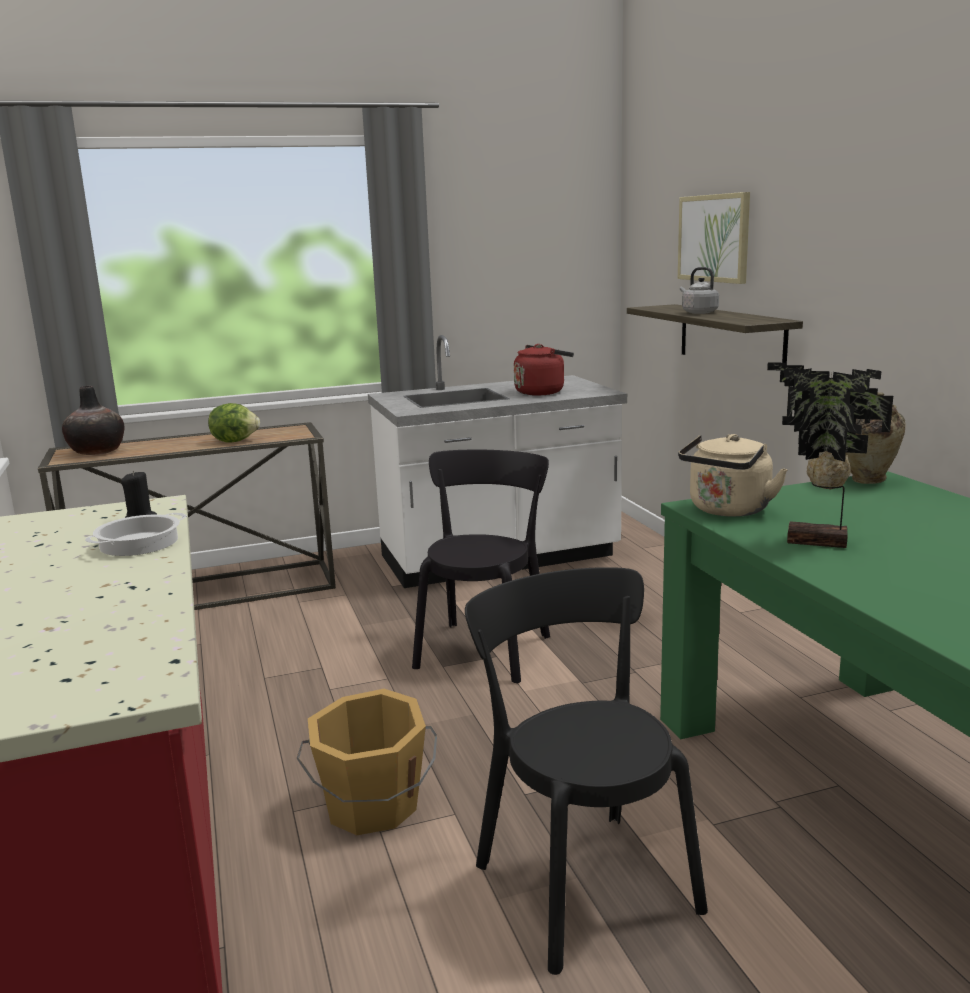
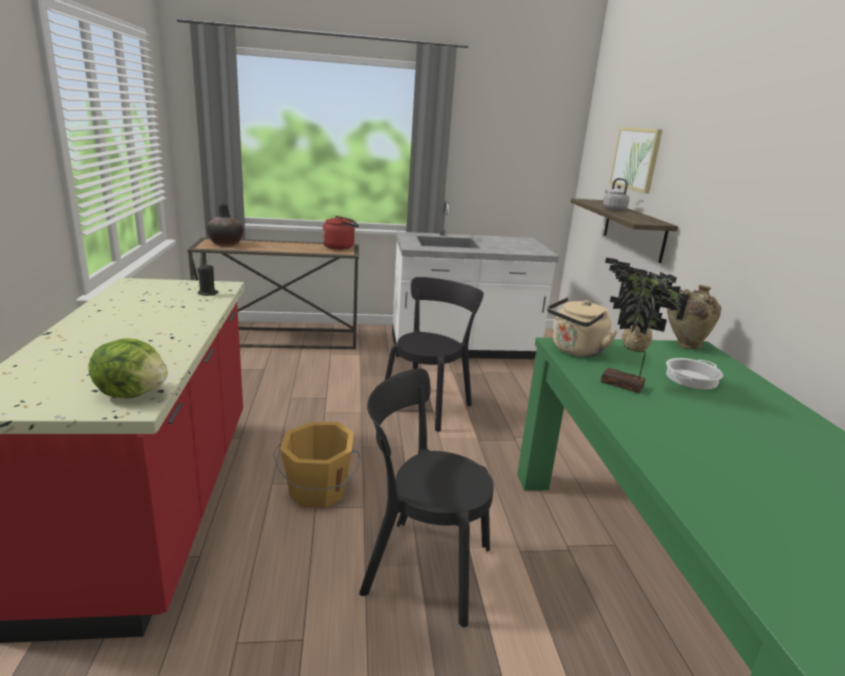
camera: 10 degrees right, 5 degrees up
(139, 543) = (195, 309): cooking pot -> cooking pot (691, 379)
(235, 441) = (306, 249): lettuce -> lettuce (133, 393)
(542, 392) = (504, 246): red kettle -> red kettle (340, 247)
(582, 880) = (421, 567): black chair -> black chair turned 60 degrees counterclockwise

